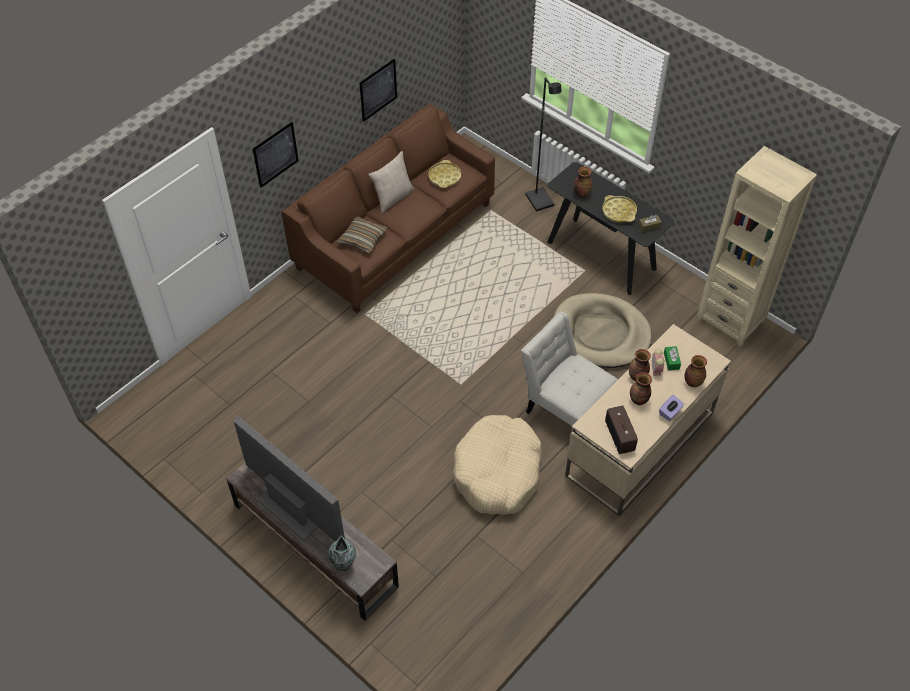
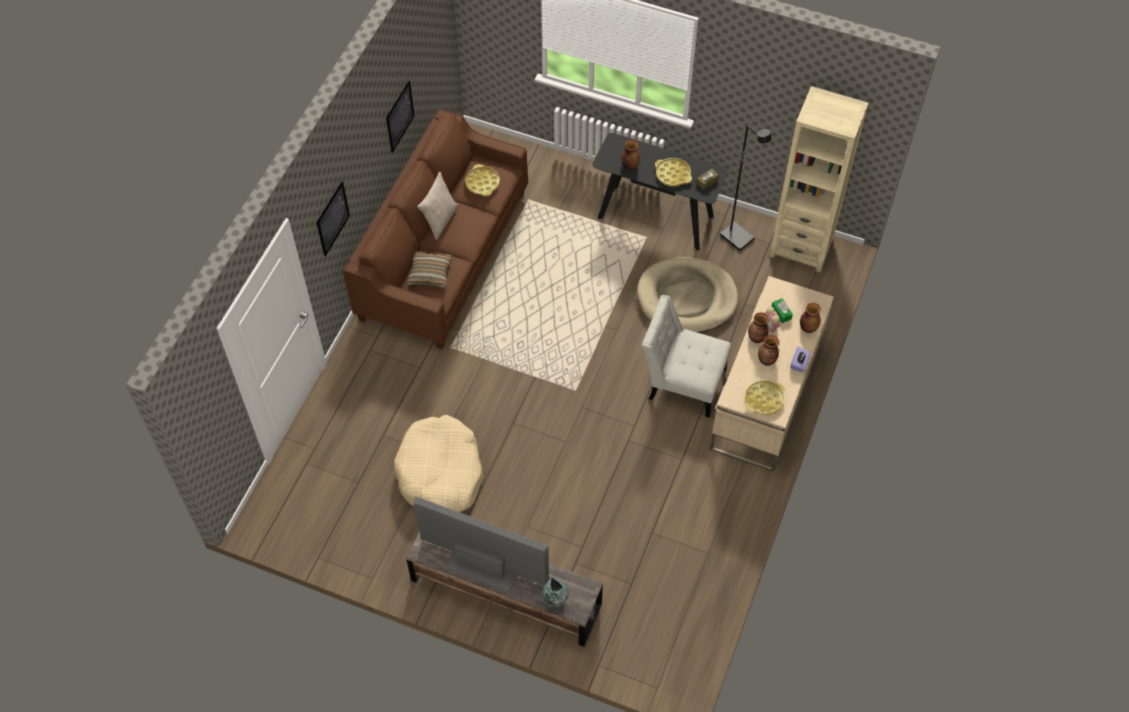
camera: 20 degrees left, 5 degrees up
(498, 472) = (646, 466): beige dog bed -> beige dog bed (440, 473)
(540, 200) = (573, 175): black floor lamp -> black floor lamp (737, 237)
(620, 436) = (764, 400): radio -> yellow tray

